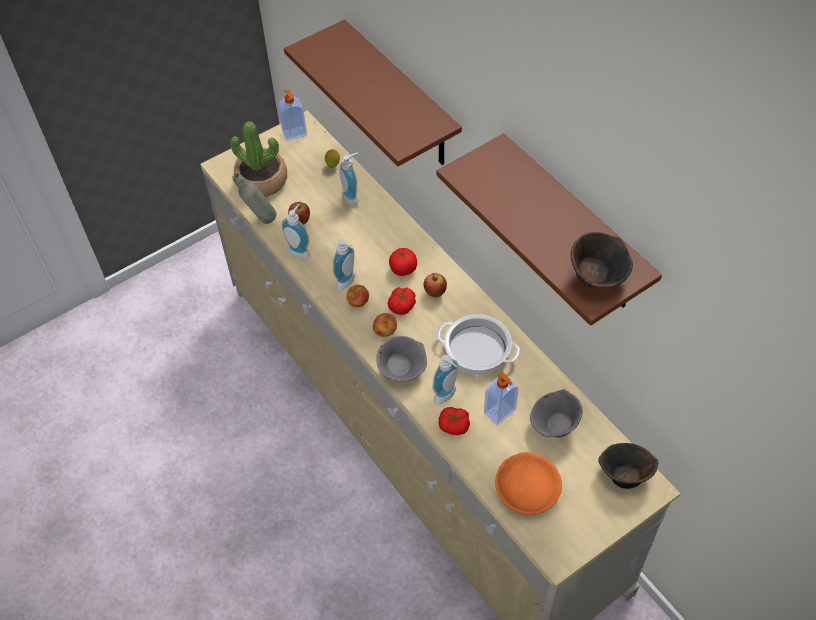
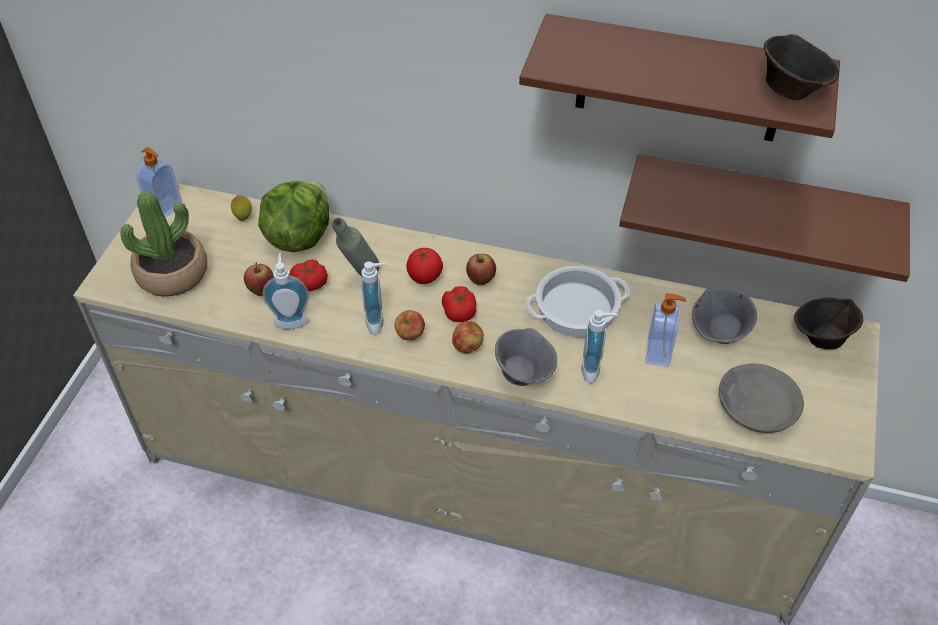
camera: 40 degrees left, 5 degrees down
(260, 220) = (211, 315): grey bottle -> grey bottle (359, 277)
(353, 197) = (298, 237): soap dispenser -> lettuce
(401, 98) = (340, 66): brown shelf -> brown shelf (760, 213)
(454, 425) = (629, 393): tomato -> tomato (310, 283)
(527, 488) = (755, 406): orange bowl -> grey bowl

